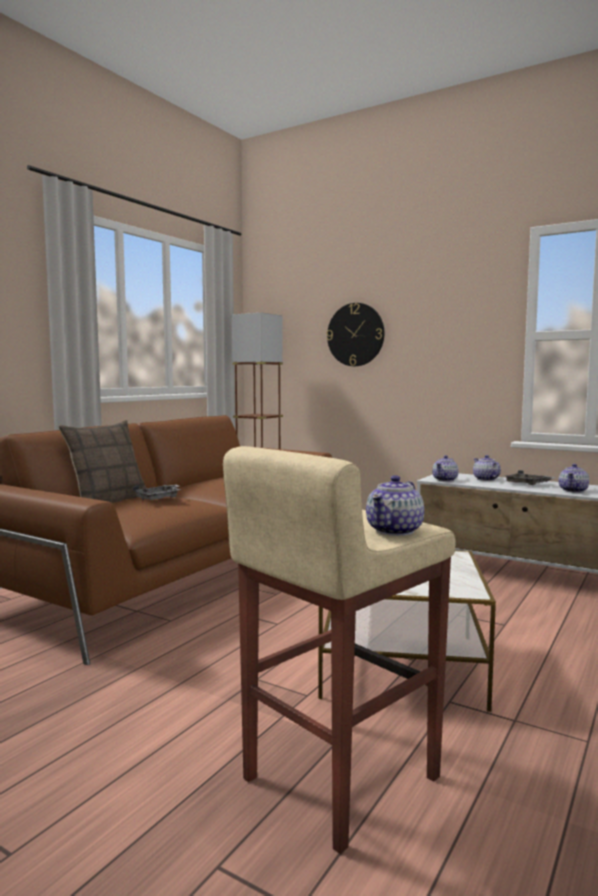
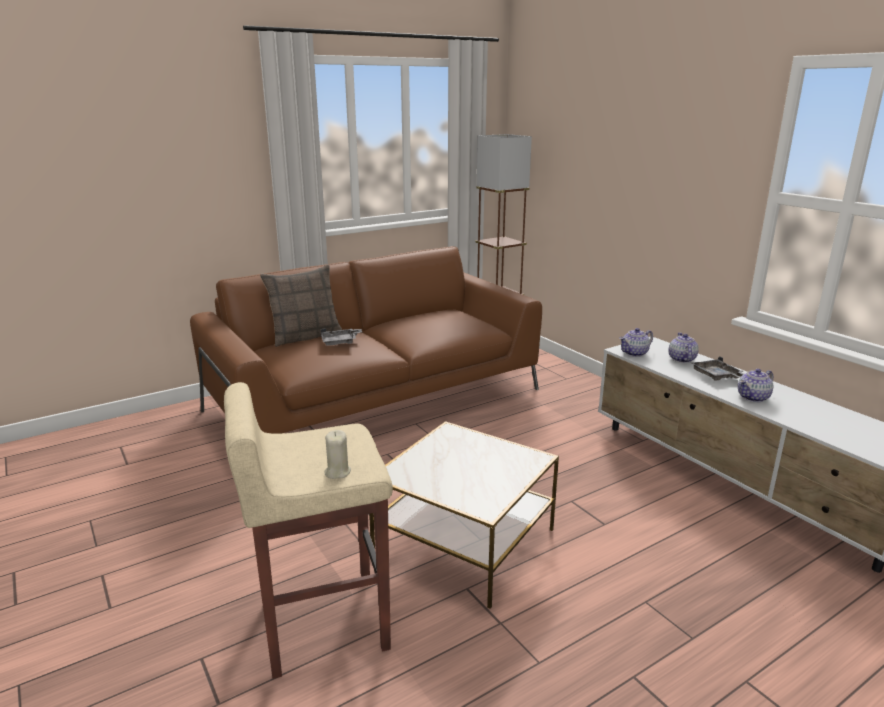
camera: 25 degrees right, 15 degrees up
(355, 334) = (600, 165): wall clock -> none
(395, 530) = (337, 472): teapot -> beige candle

